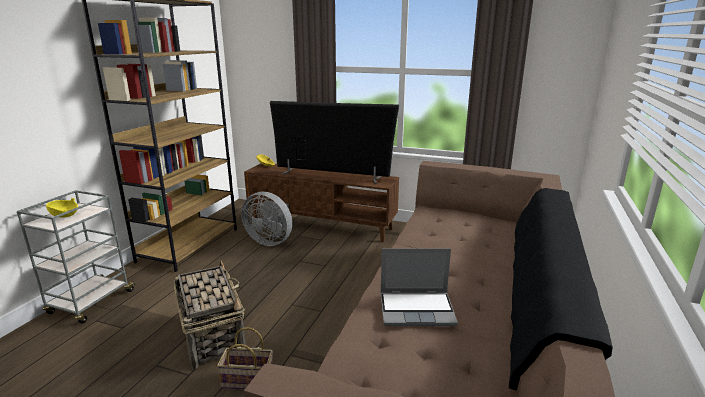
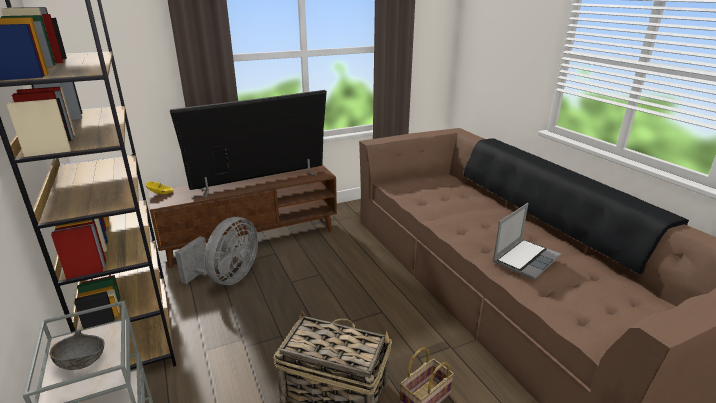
camera: 45 degrees left, 5 degrees up
(65, 216) = (83, 362): yellow bowl -> grey bowl
(270, 241) = (228, 278): grey fan -> grey fan turned 45 degrees counterclockwise

